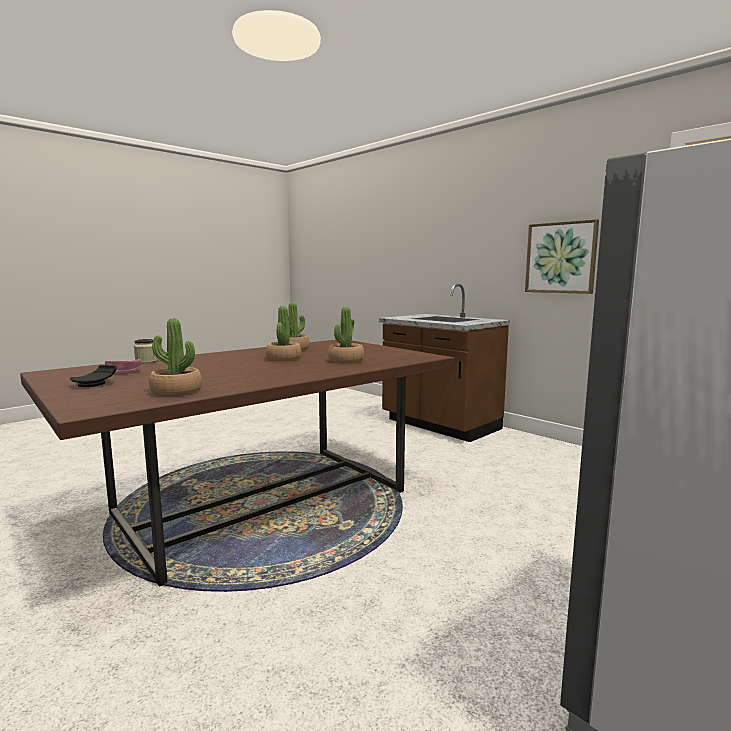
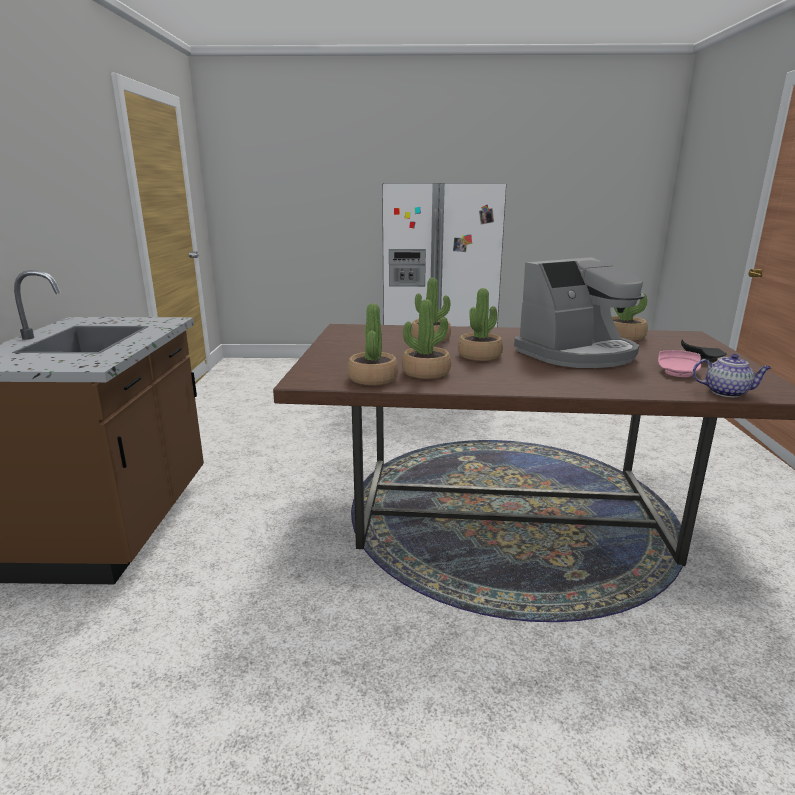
camera: 135 degrees left, 10 degrees up
(93, 367) = (727, 392): none -> teapot
(146, 361) = (654, 390): jar -> none
(213, 370) = (577, 354): none -> coffee machine
(312, 344) = (372, 379): none -> potted plant
(561, 257) = (78, 211): picture -> none

